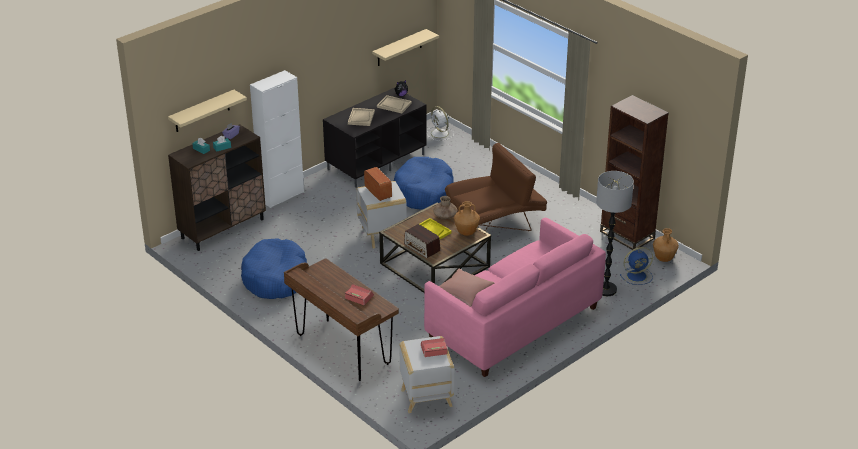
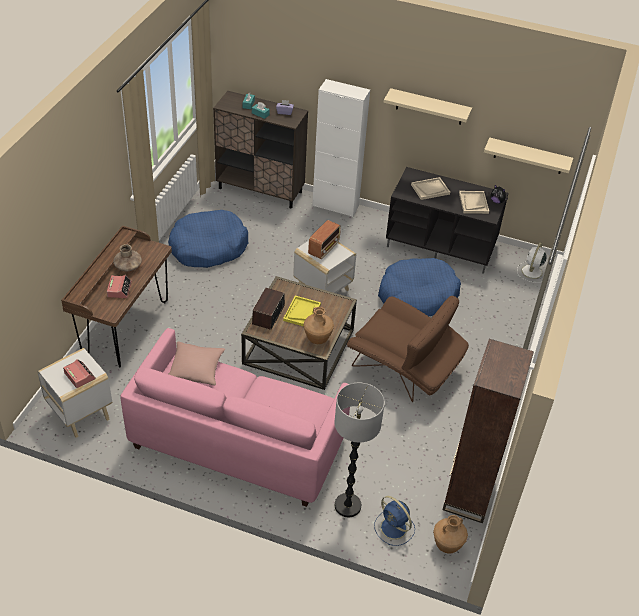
camera: 60 degrees right, 10 degrees up
(202, 111) = (270, 73): beige shelf -> beige shelf (429, 107)
(445, 216) = (336, 313): brown vase -> brown vase (128, 266)

